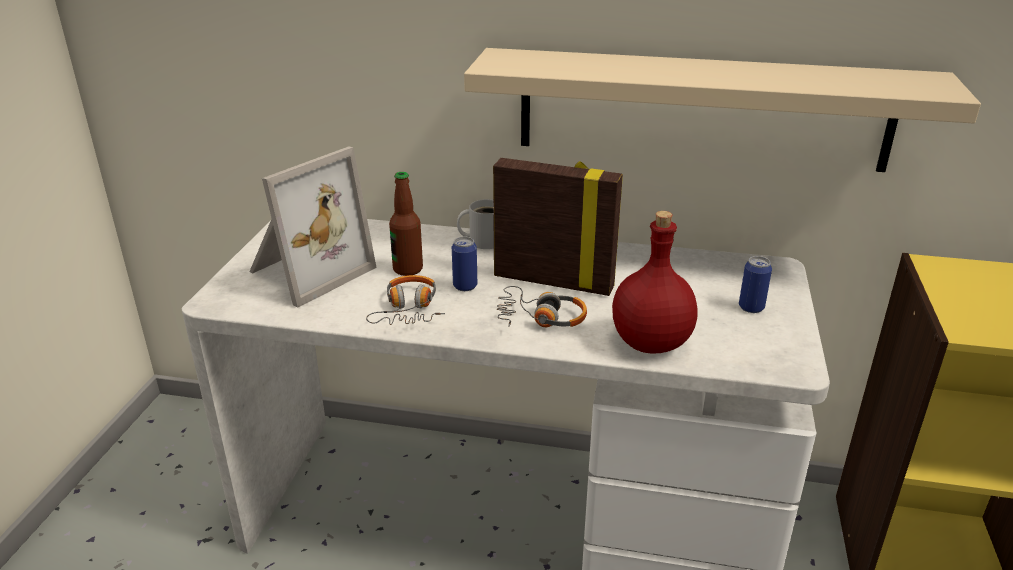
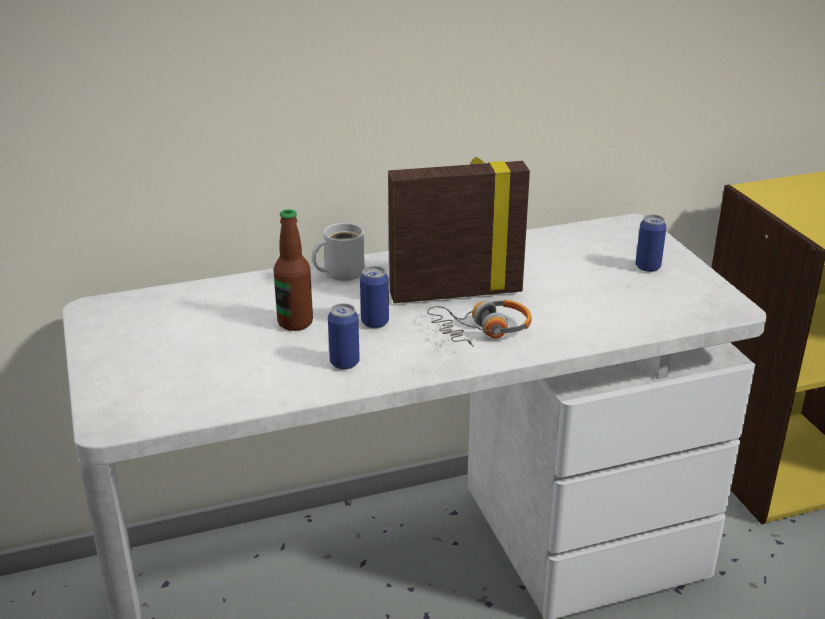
camera: 30 degrees left, 0 degrees up
(307, 271) = (183, 357): picture frame -> none
(408, 310) = (344, 363): headphones -> can
(649, 343) = (599, 323): red bottle -> none
(702, 109) = (540, 82): beige shelf -> none

